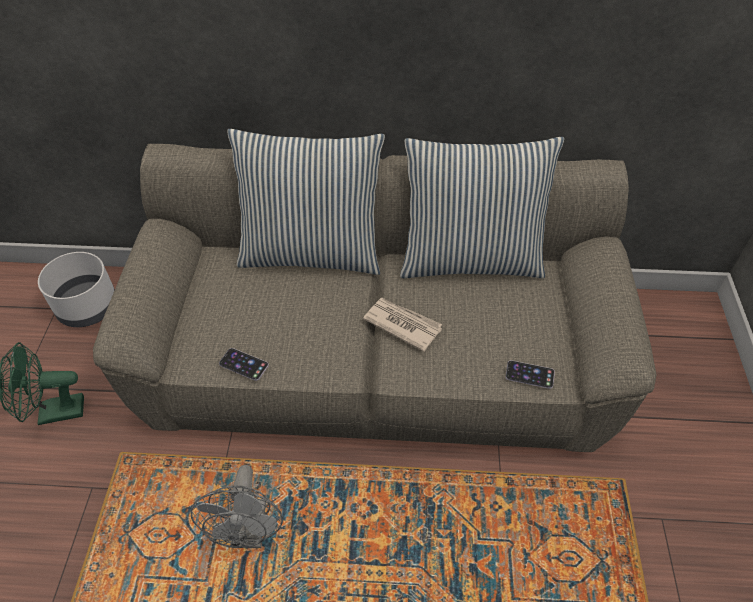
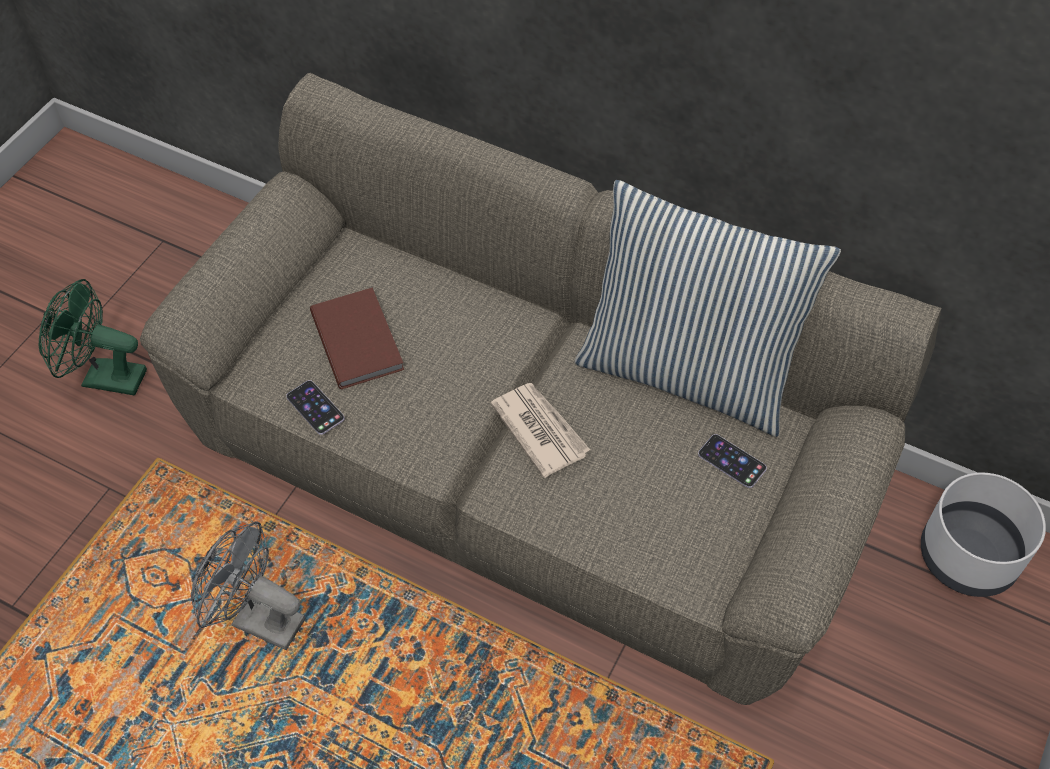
camera: 25 degrees right, 5 degrees up
(88, 307) = (201, 252): grey planter -> grey planter (969, 555)
(249, 533) = (258, 619): grey fan -> grey fan turned 90 degrees clockwise
(251, 310) = (359, 339): none -> brown book
(311, 253) = (477, 286): pillow -> none
(529, 374) = (668, 563): phone -> phone (732, 461)

